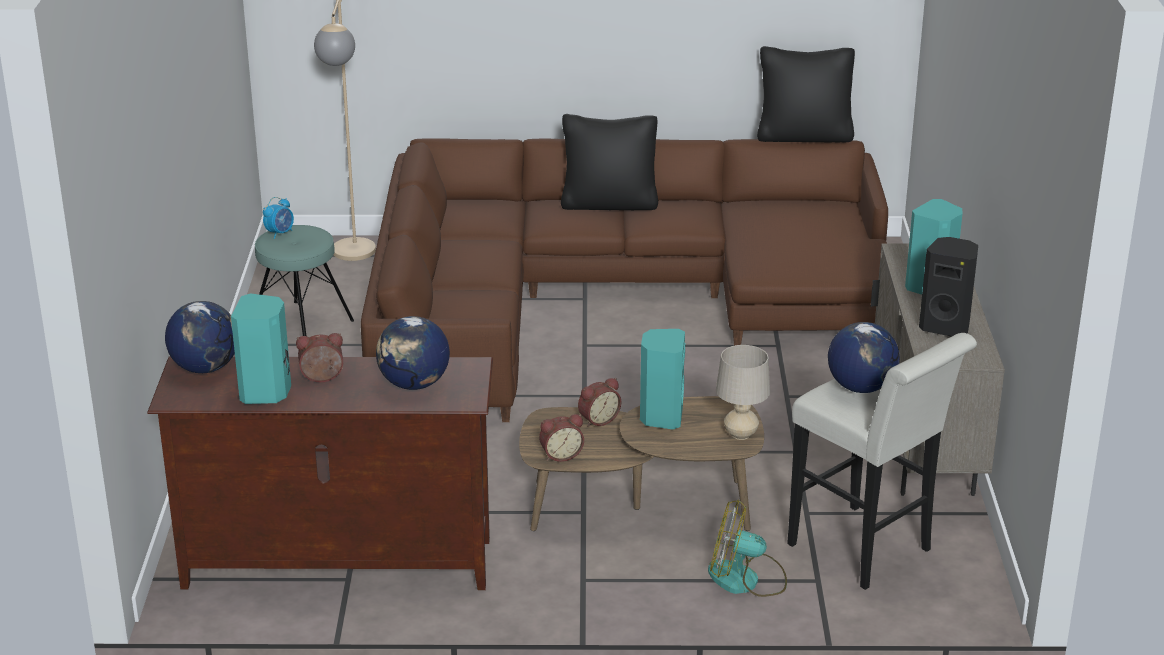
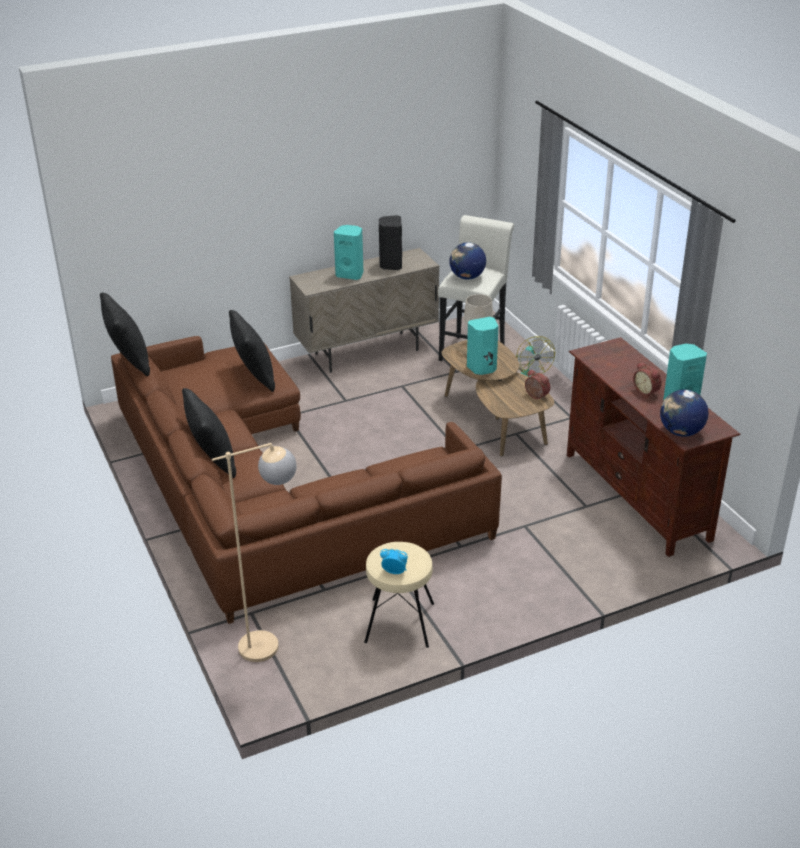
camera: 115 degrees left, 5 degrees up
(301, 326) = (399, 622): turquoise stool -> beige stool
(414, 384) = (620, 363): globe -> none
(598, 419) = (491, 395): alarm clock -> none
(786, 256) = (254, 377): none -> black pillow

